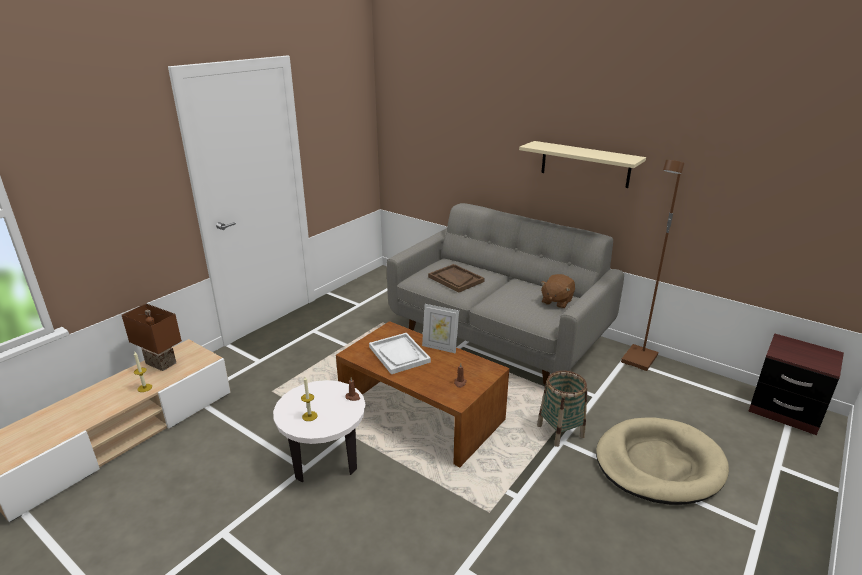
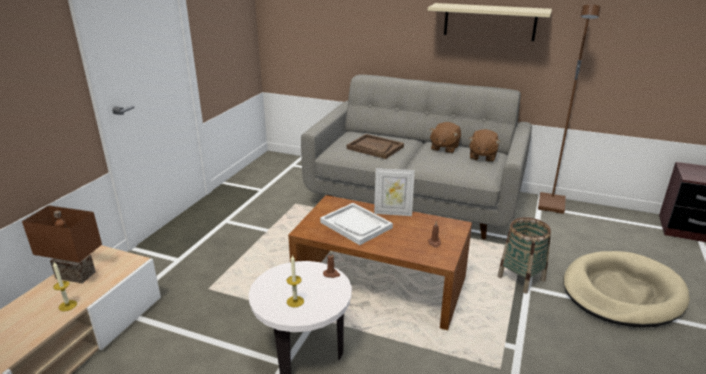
camera: 15 degrees left, 0 degrees up
(524, 287) = (444, 148): none -> brown plush toy

